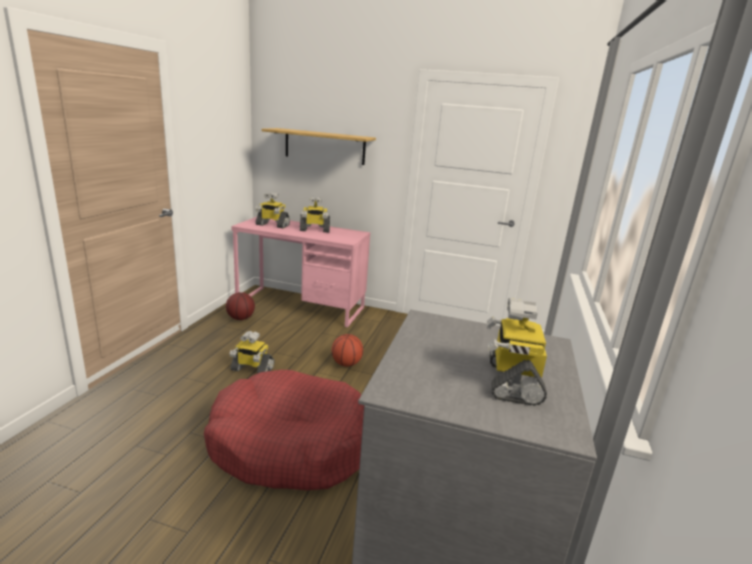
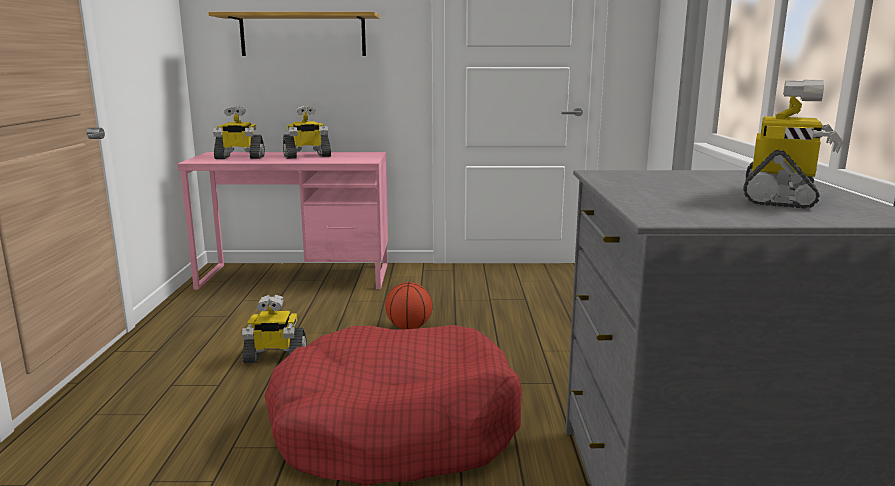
camera: 15 degrees left, 5 degrees down
(240, 318) = (214, 303): basketball -> none
(511, 381) = (780, 197): toy robot -> toy robot turned 150 degrees counterclockwise

